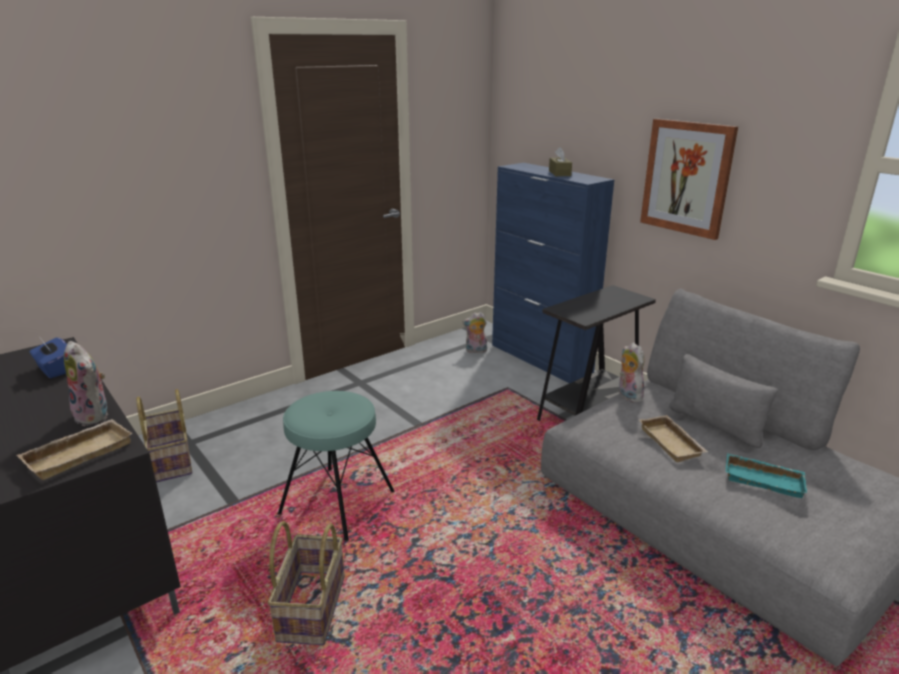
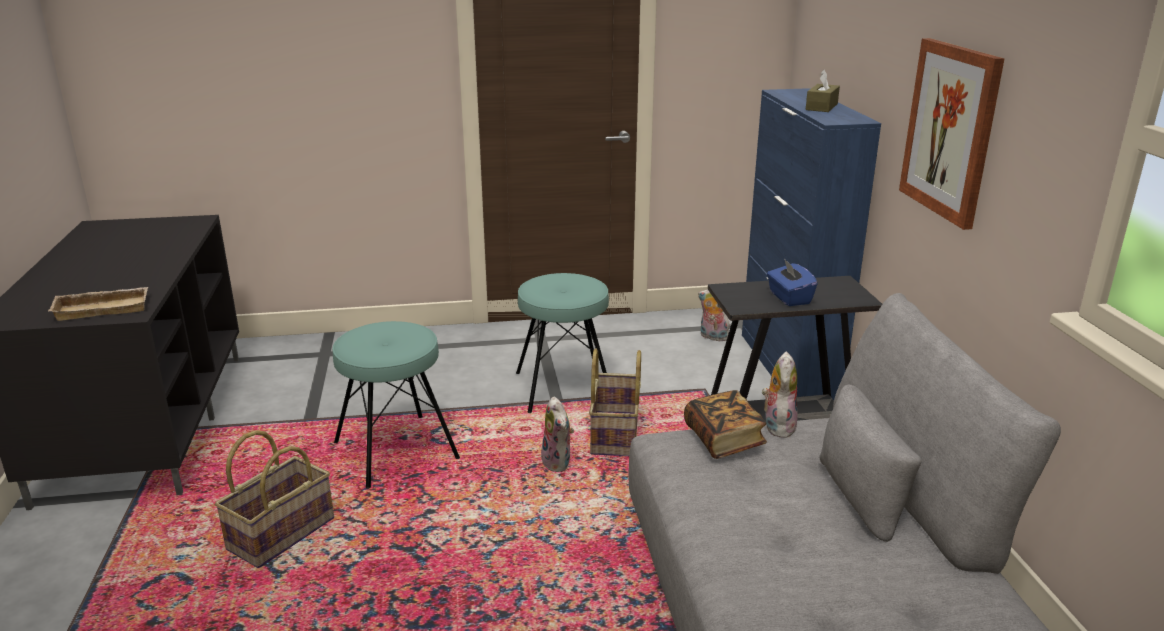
camera: 30 degrees right, 0 degrees up
(55, 369) = (171, 239): blue tissue box -> blue tissue box (789, 298)
(95, 416) = (149, 283): plush toy -> plush toy (558, 463)
(172, 460) = (297, 366): basket -> basket (616, 435)
(415, 414) = (564, 389): none -> turquoise stool
(610, 414) = (724, 439): none -> book
(673, 443) = (762, 495): beige tray -> none
(764, 479) = (830, 576): turquoise tray -> none

